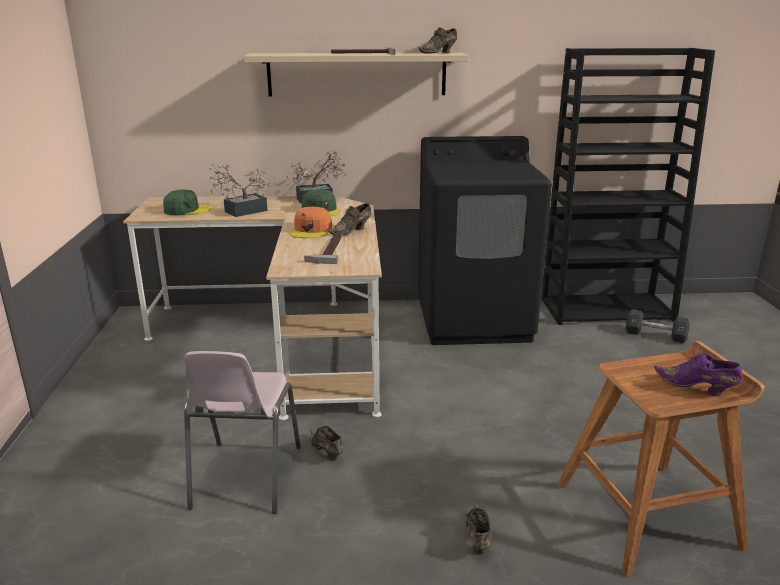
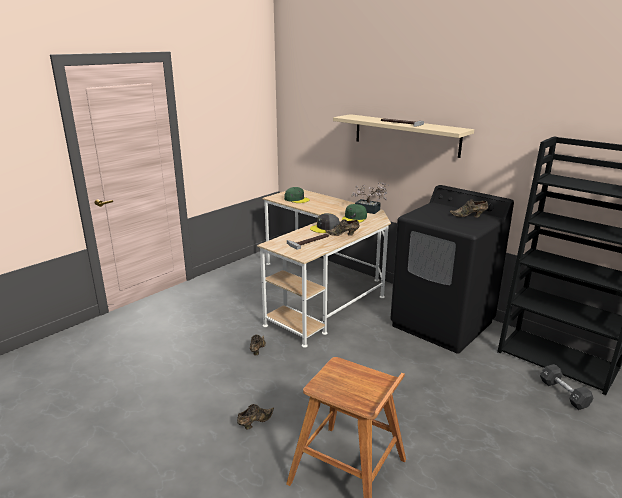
camera: 45 degrees right, 0 degrees up
(241, 212) = (317, 207): potted plant -> none
(245, 477) = (214, 342): pink chair -> none
(311, 230) = (325, 228): orange cap -> grey cap
(439, 53) = (452, 128): brown shoe -> brown shoe (469, 216)
(696, 388) = (352, 394): purple shoe -> none

